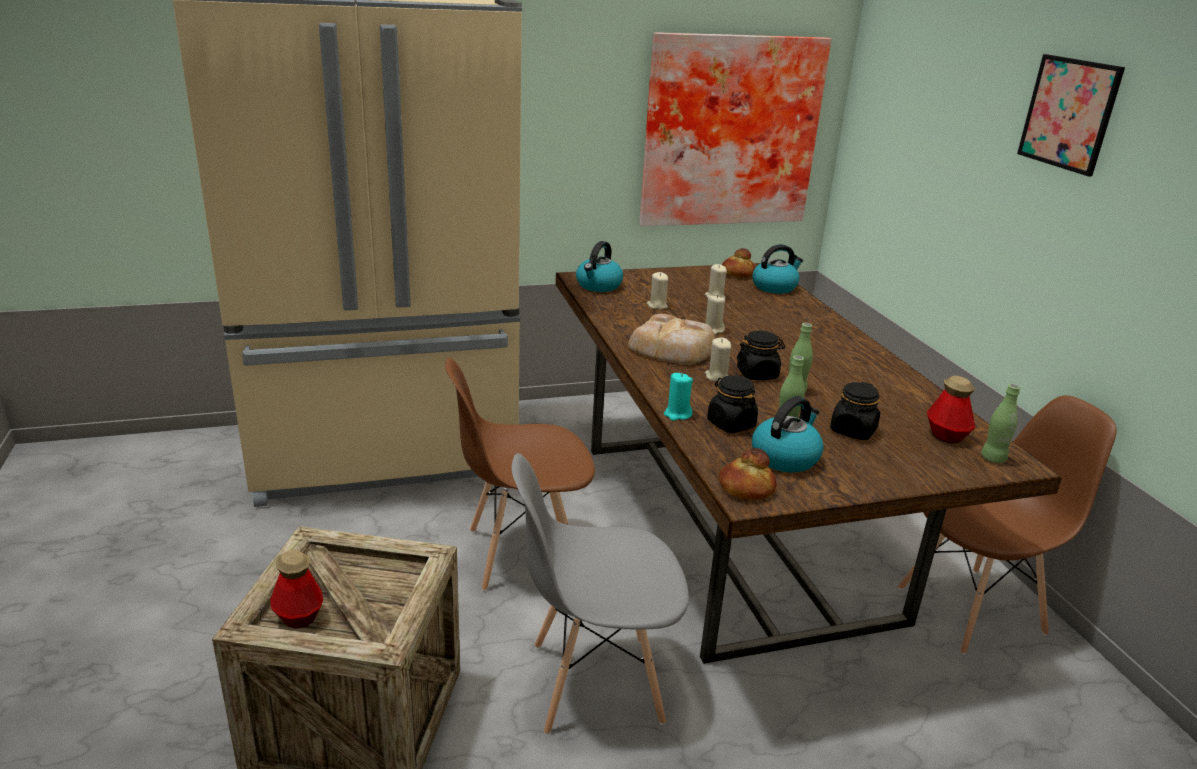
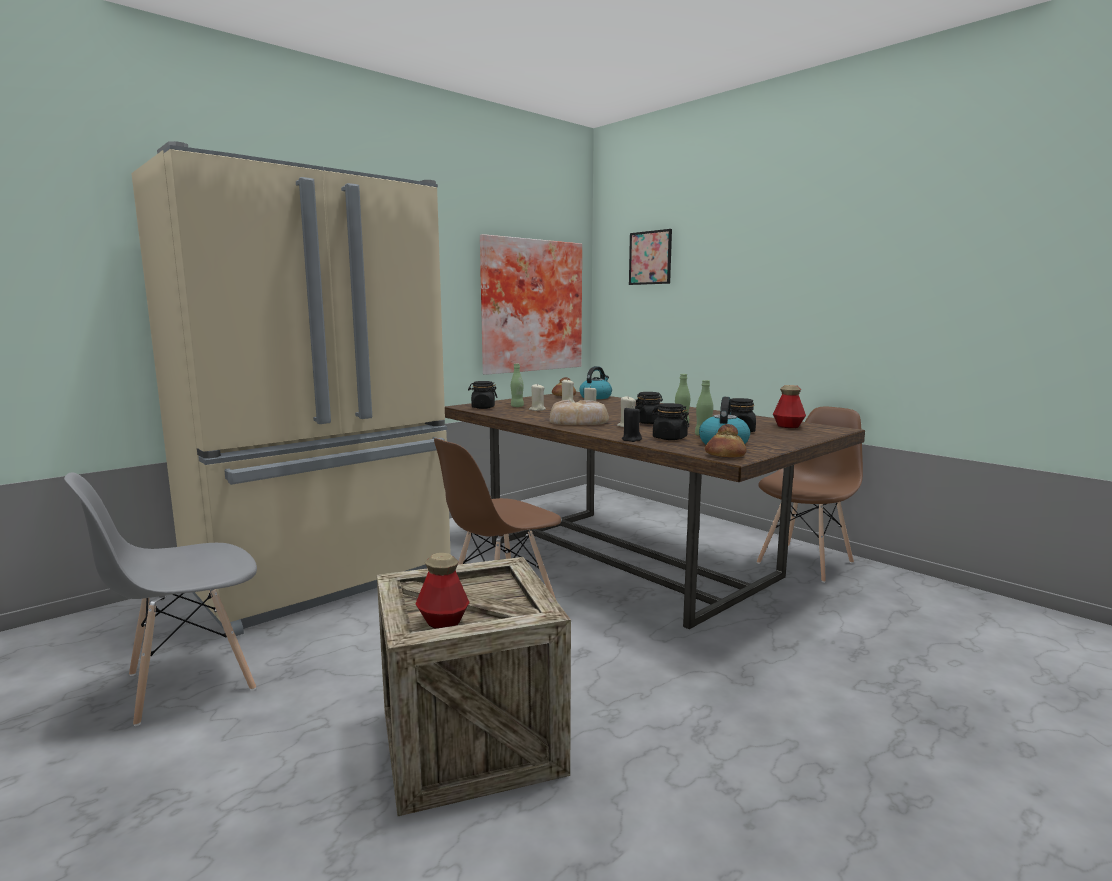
camera: 25 degrees left, 15 degrees down
(594, 683) = (630, 661): grey chair -> grey chair (189, 682)
(598, 286) = (483, 407): kettle -> black jar
(677, 414) = (631, 439): turquoise candle -> black candle
(993, 458) = (824, 429): green bottle -> green bottle (517, 406)
(1069, 113) = (768, 247): picture -> picture (650, 257)

